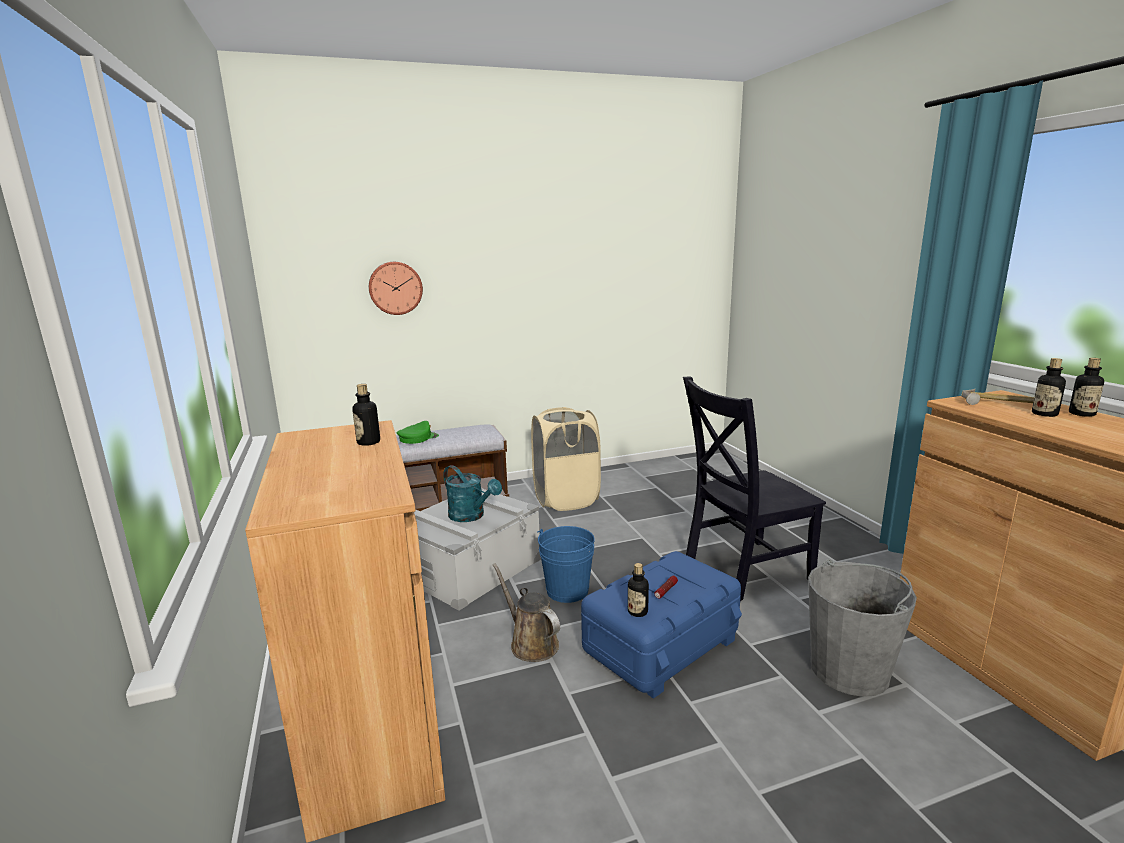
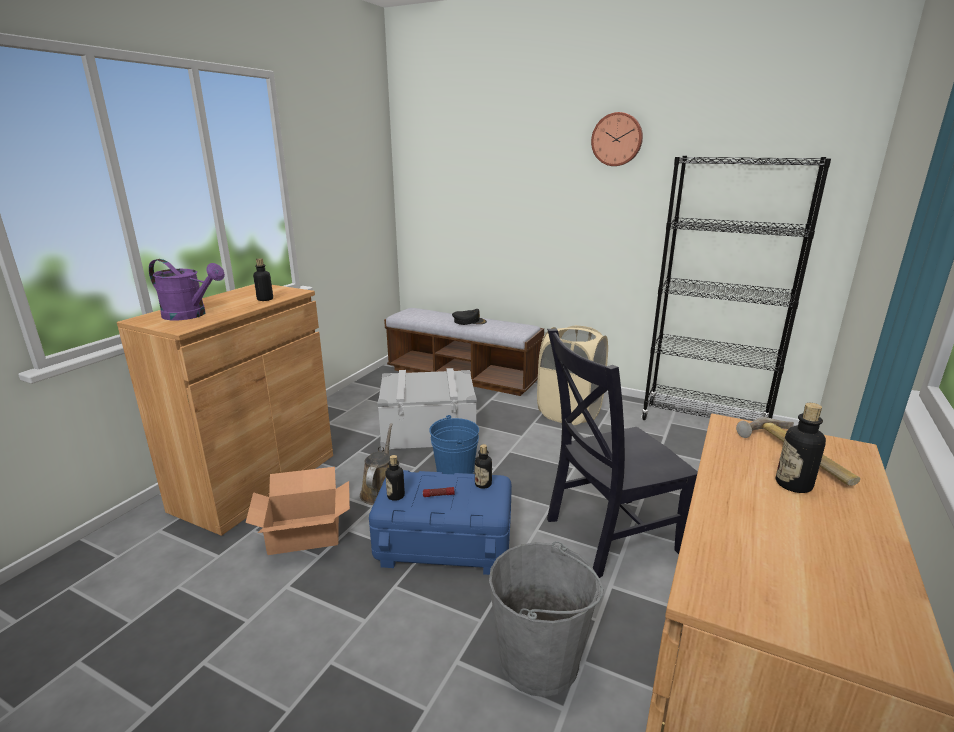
camera: 45 degrees right, 5 degrees up
(339, 484) = (190, 315): none -> purple watering can
(395, 288) = (480, 195): wall clock -> wall clock (617, 139)
(418, 438) = (469, 321): green cap -> black cap
(471, 516) = (426, 388): turquoise watering can -> none
(531, 726) = (304, 532): none -> cardboard box
(662, 467) = (704, 422): none -> black bookcase
(743, 570) = (607, 536): black chair -> black chair turned 45 degrees counterclockwise
(1082, 414) = (856, 510): bottle -> bottle (483, 484)

